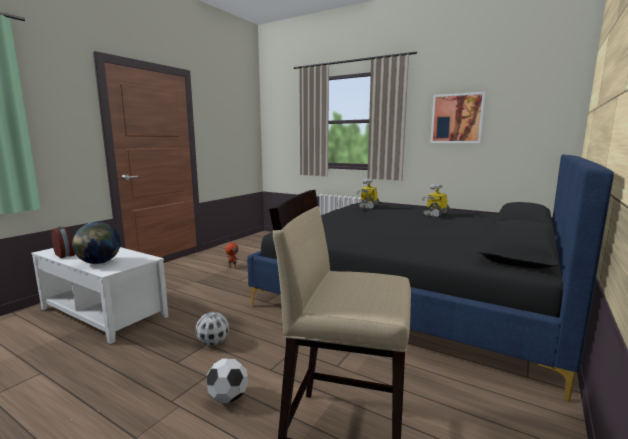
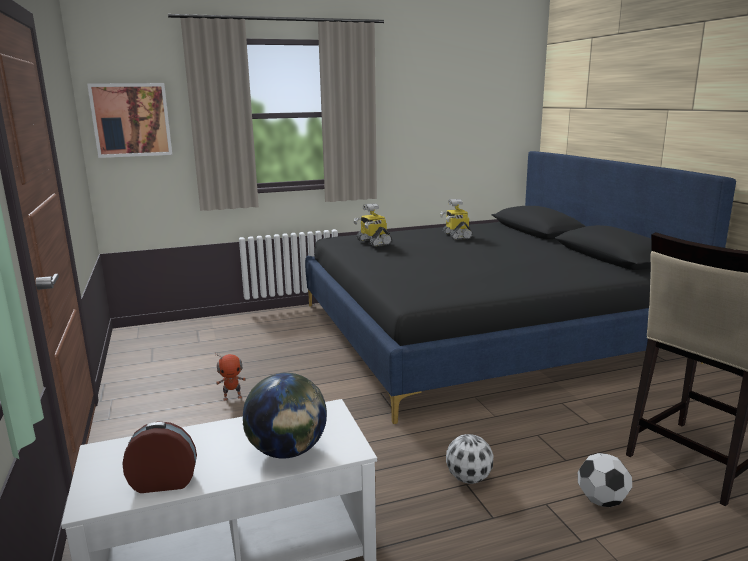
camera: 50 degrees left, 5 degrees up
(457, 118) = (429, 112): picture -> picture (131, 120)

